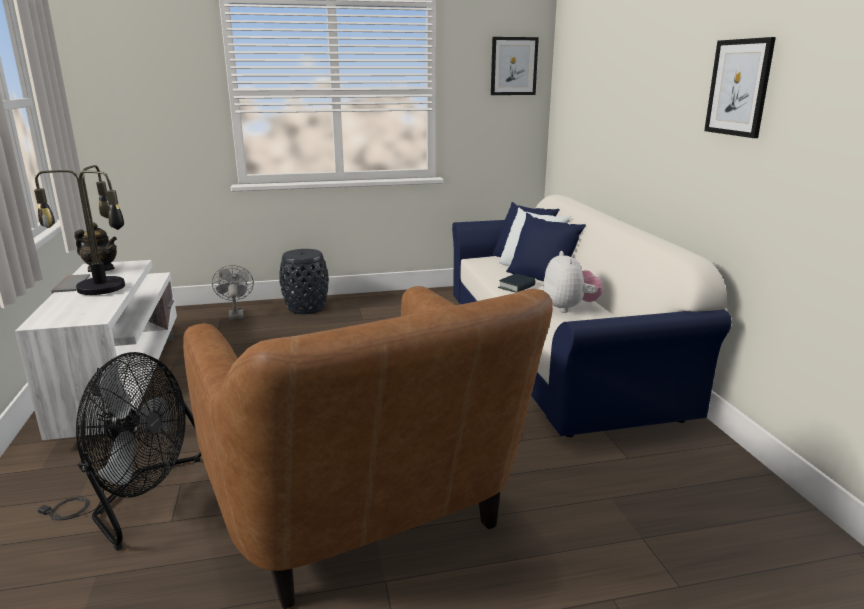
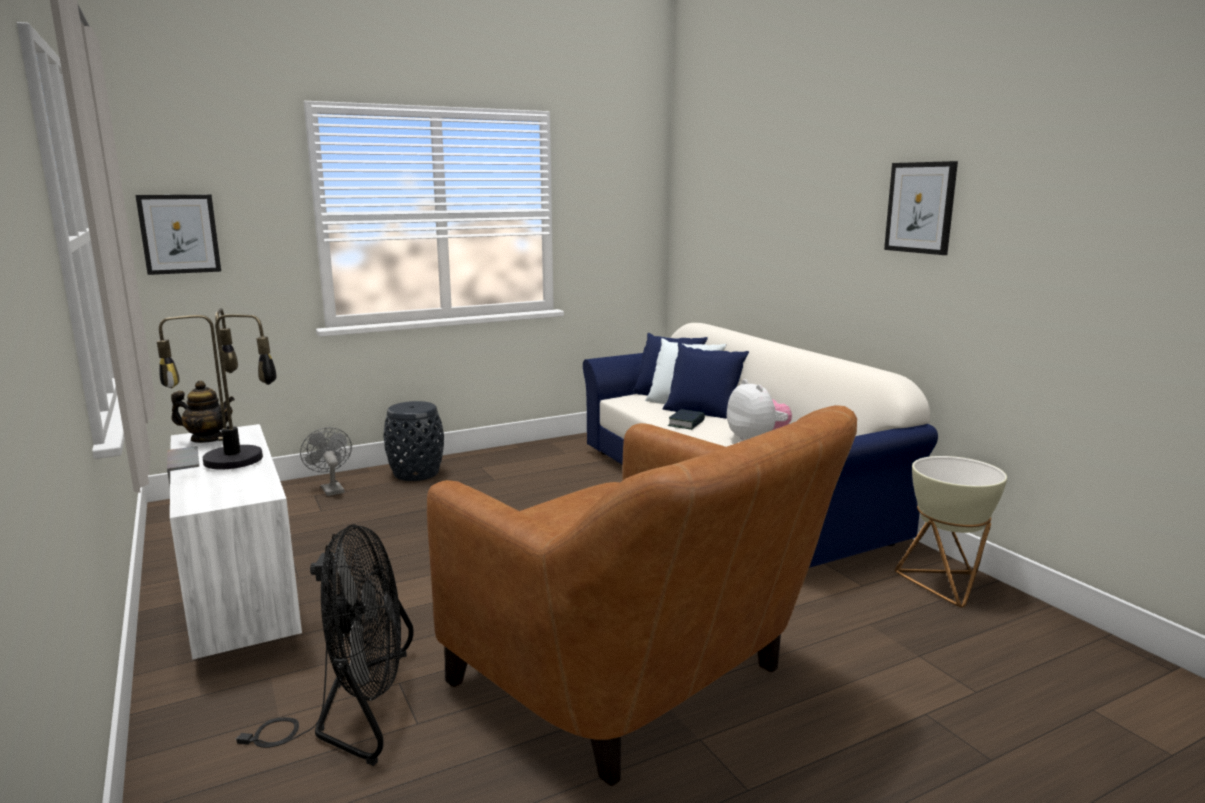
camera: 15 degrees left, 5 degrees down
(513, 66) = (632, 185): picture -> picture (179, 234)
(713, 468) = (944, 584): none -> planter

